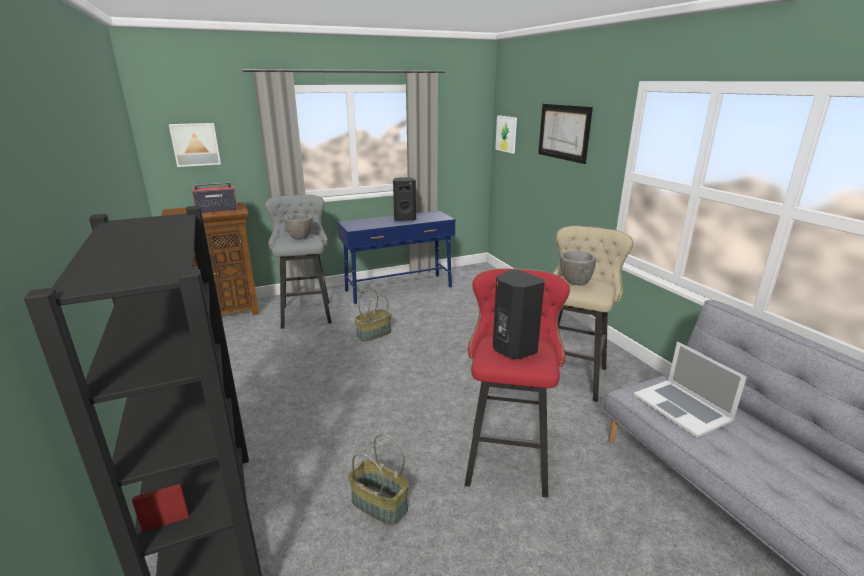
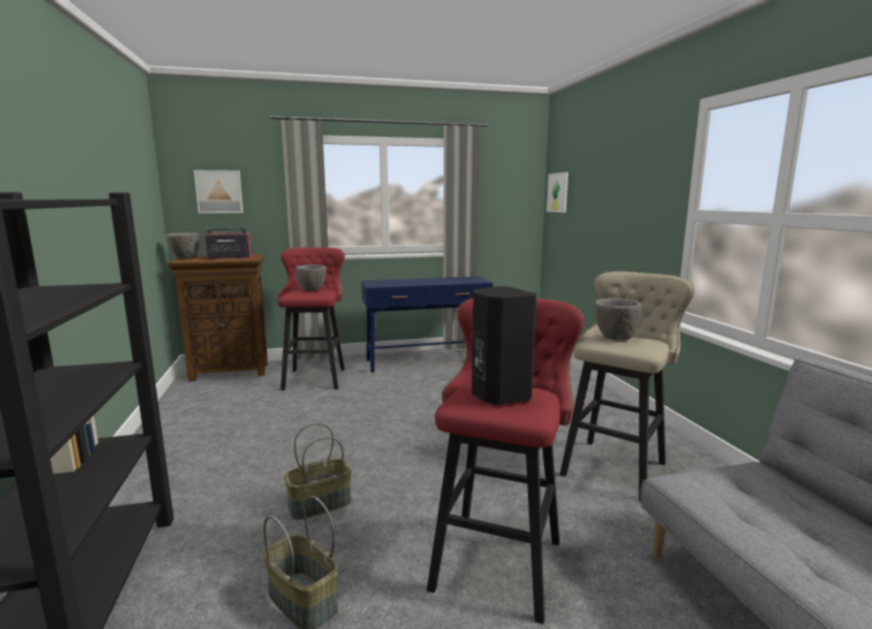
camera: 10 degrees right, 10 degrees down
(173, 213) = (185, 258): none -> grey bowl
(306, 311) = (316, 376): grey stool -> red stool
(374, 334) = (380, 403): basket -> basket (319, 505)
(405, 219) = (436, 280): black speaker -> none
(563, 132) = (617, 178): picture -> none
(682, 407) = (758, 506): laptop -> none

